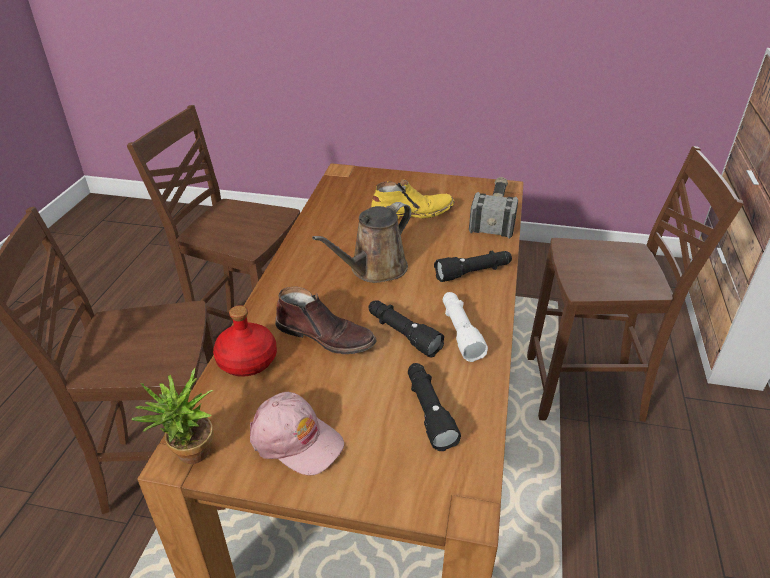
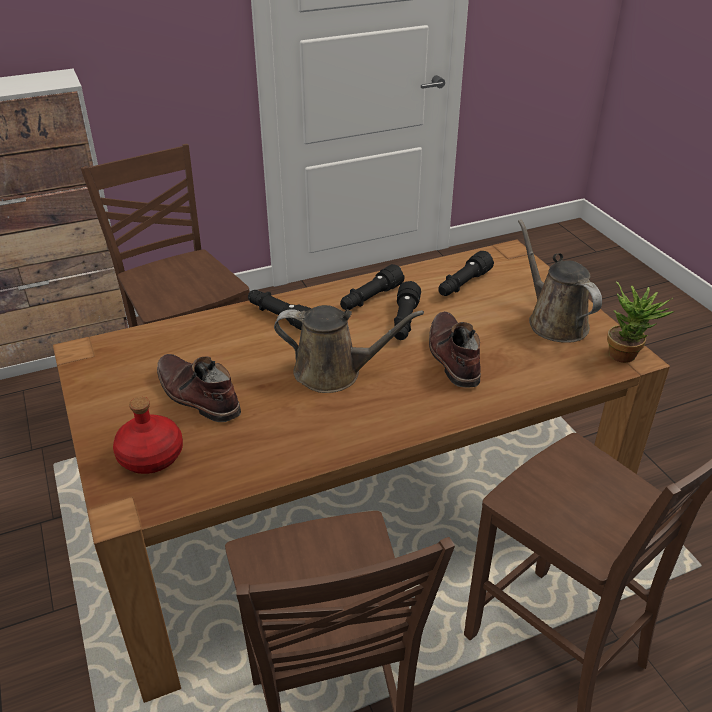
camera: 125 degrees left, 0 degrees up
(248, 360) = (528, 380): red bottle -> red bottle (150, 456)
(296, 440) = (554, 321): pink cap -> brown watering can
(411, 212) = (196, 395): yellow boot -> brown boot
(460, 332) = (370, 298): white flashlight -> black flashlight
(495, 214) = (154, 339): hammer -> none

